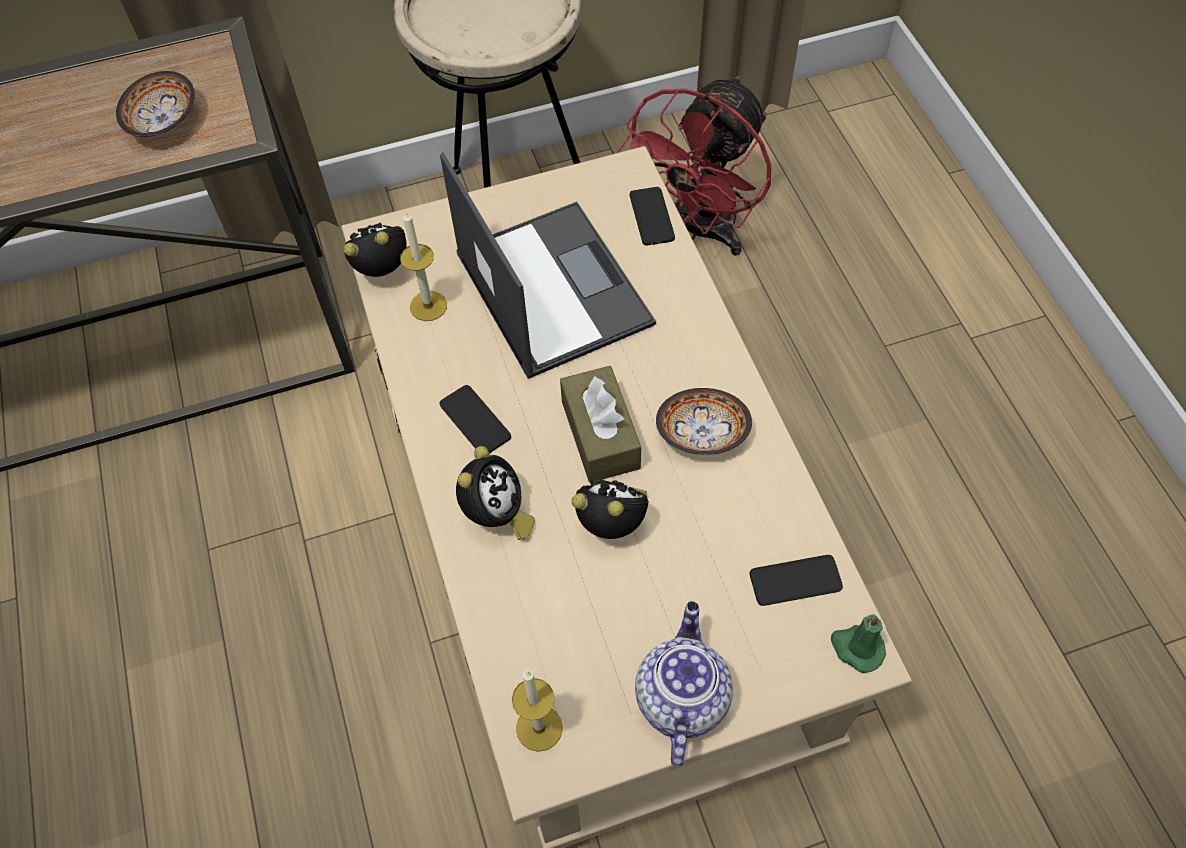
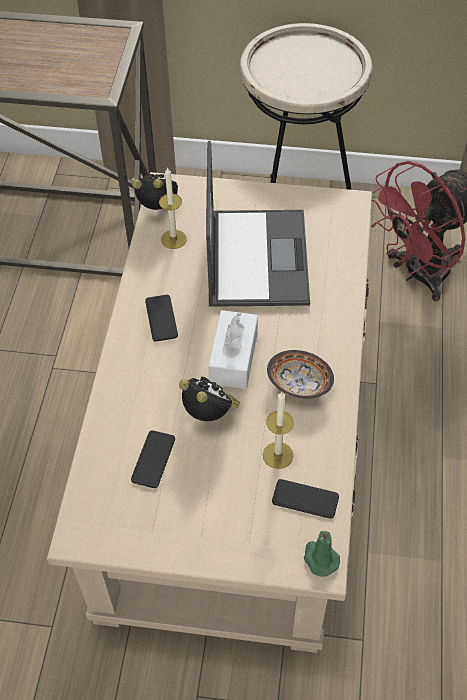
camera: 25 degrees right, 5 degrees down
(162, 123) = (61, 68): bowl -> none
(496, 515) = (141, 379): alarm clock -> none
(539, 728) = (92, 513): candle -> candle (277, 455)
(600, 434) = (233, 358): brown tissue box -> white tissue box
(651, 217) = (348, 237): phone -> phone (153, 459)
(680, 697) = (189, 535): teapot -> none

